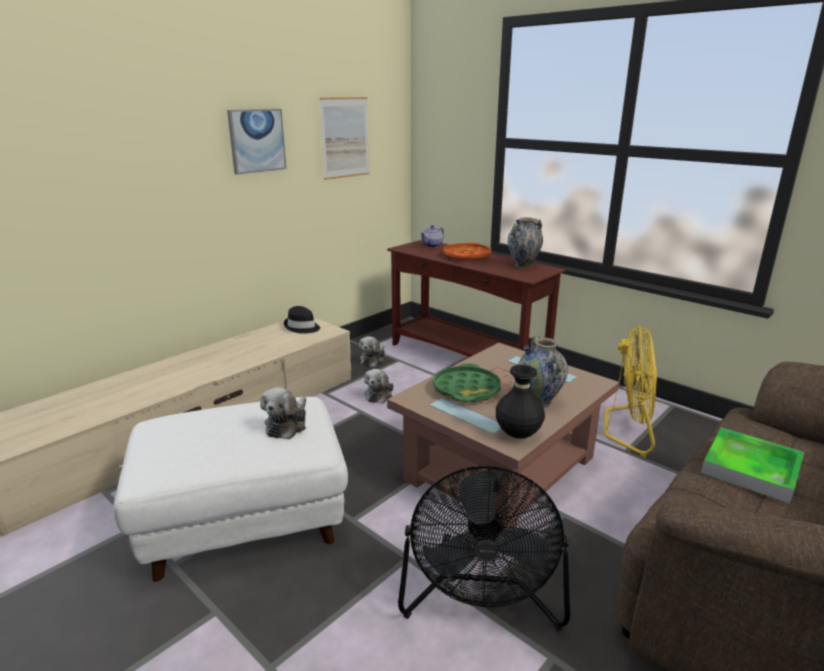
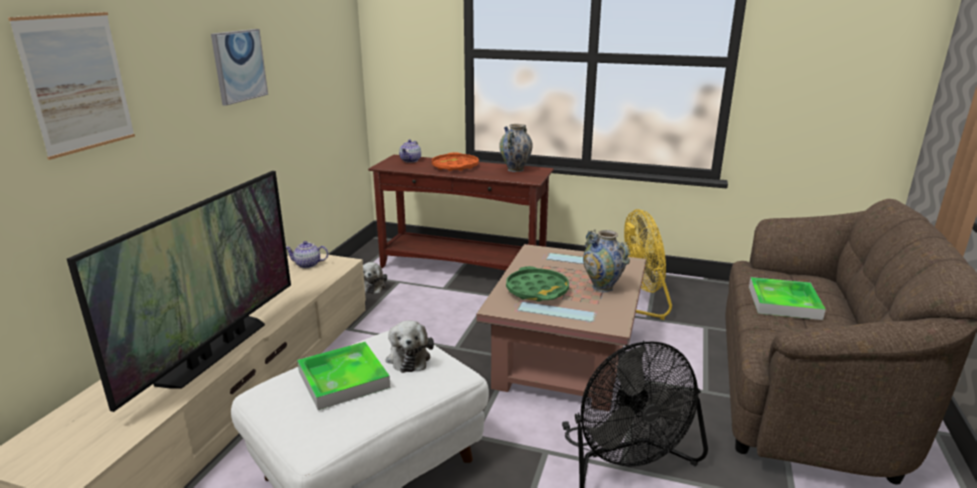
camera: 25 degrees left, 0 degrees up
(170, 384) = (216, 351): none -> television
(216, 429) = (343, 379): none -> tray
(302, 327) = (308, 264): black hat -> teapot
(345, 138) = (311, 55): picture -> picture (77, 83)
(379, 394) = (406, 318): plush toy -> none
(518, 435) = (611, 318): black vase -> none

